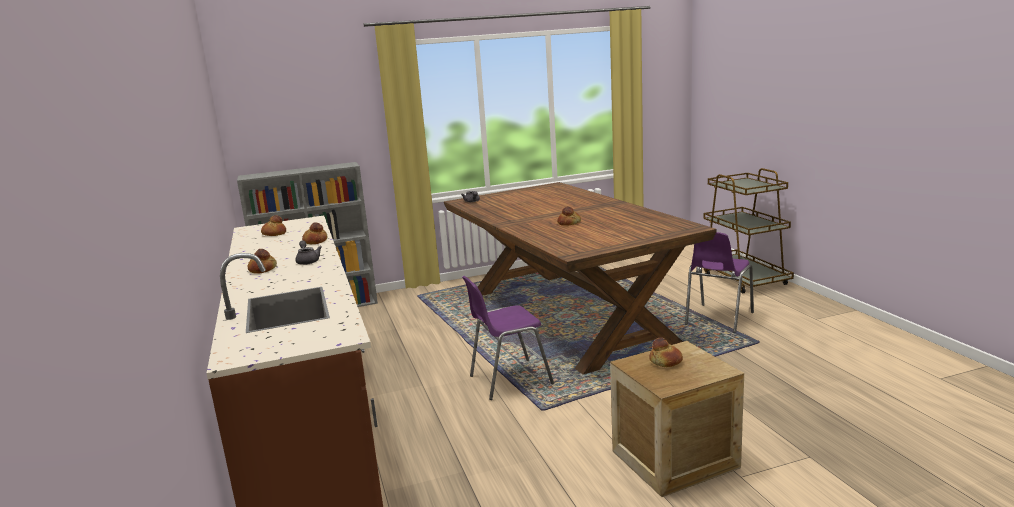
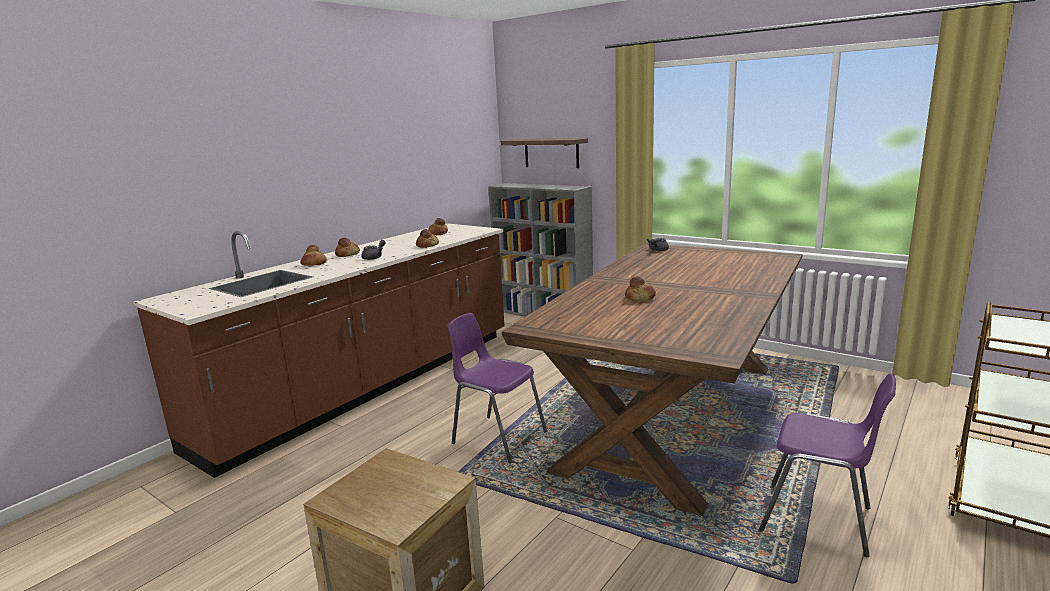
camera: 55 degrees right, 0 degrees up
(299, 134) = (551, 153): none -> shelf
(665, 362) = (401, 480): bread -> bread (314, 264)
(717, 319) = (819, 519): purple chair -> purple chair turned 150 degrees counterclockwise

